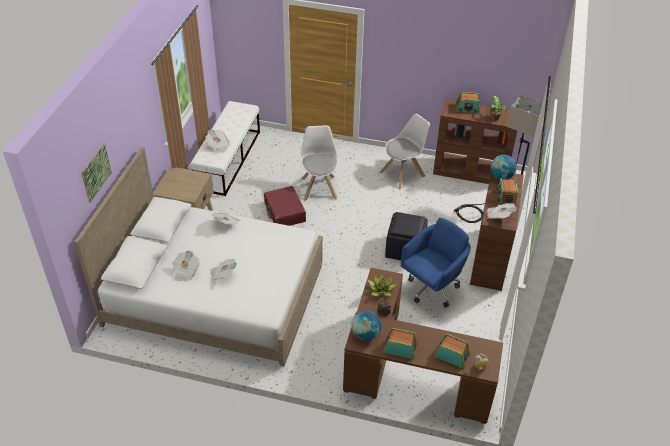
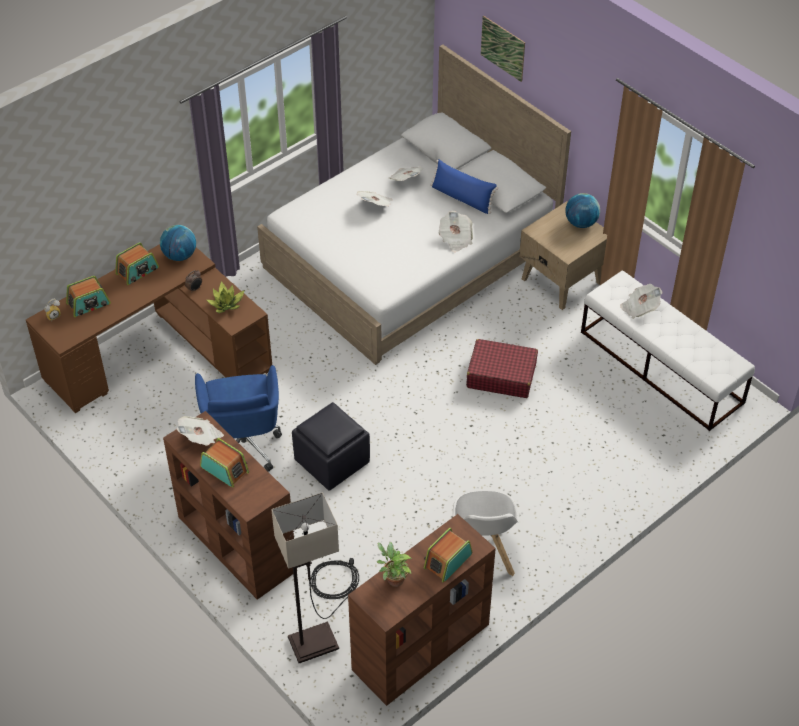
camera: 125 degrees right, 5 degrees up
(184, 237) = (462, 198): none -> blue pillow
(319, 187) = (526, 436): chair -> none
(501, 177) = (265, 492): globe -> globe (581, 223)

